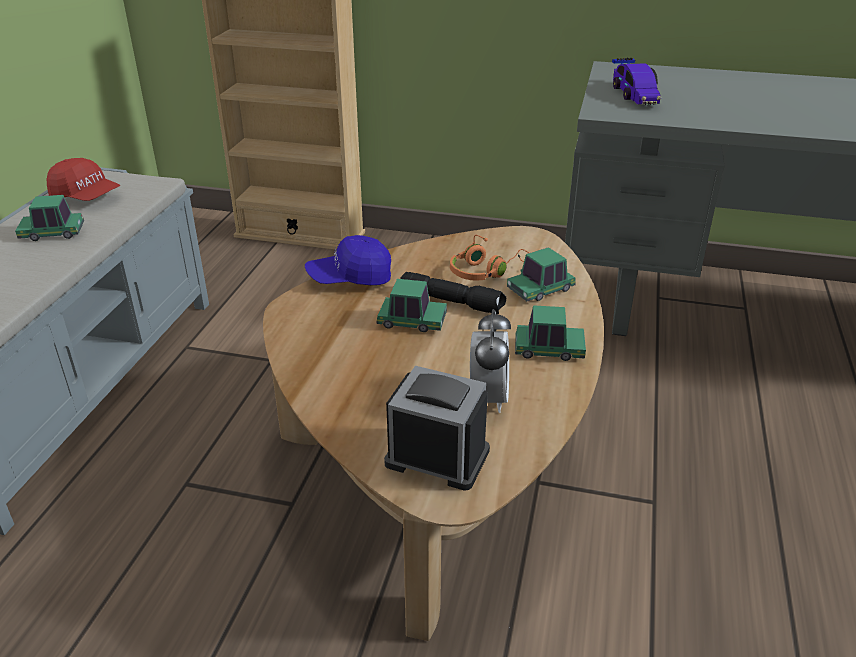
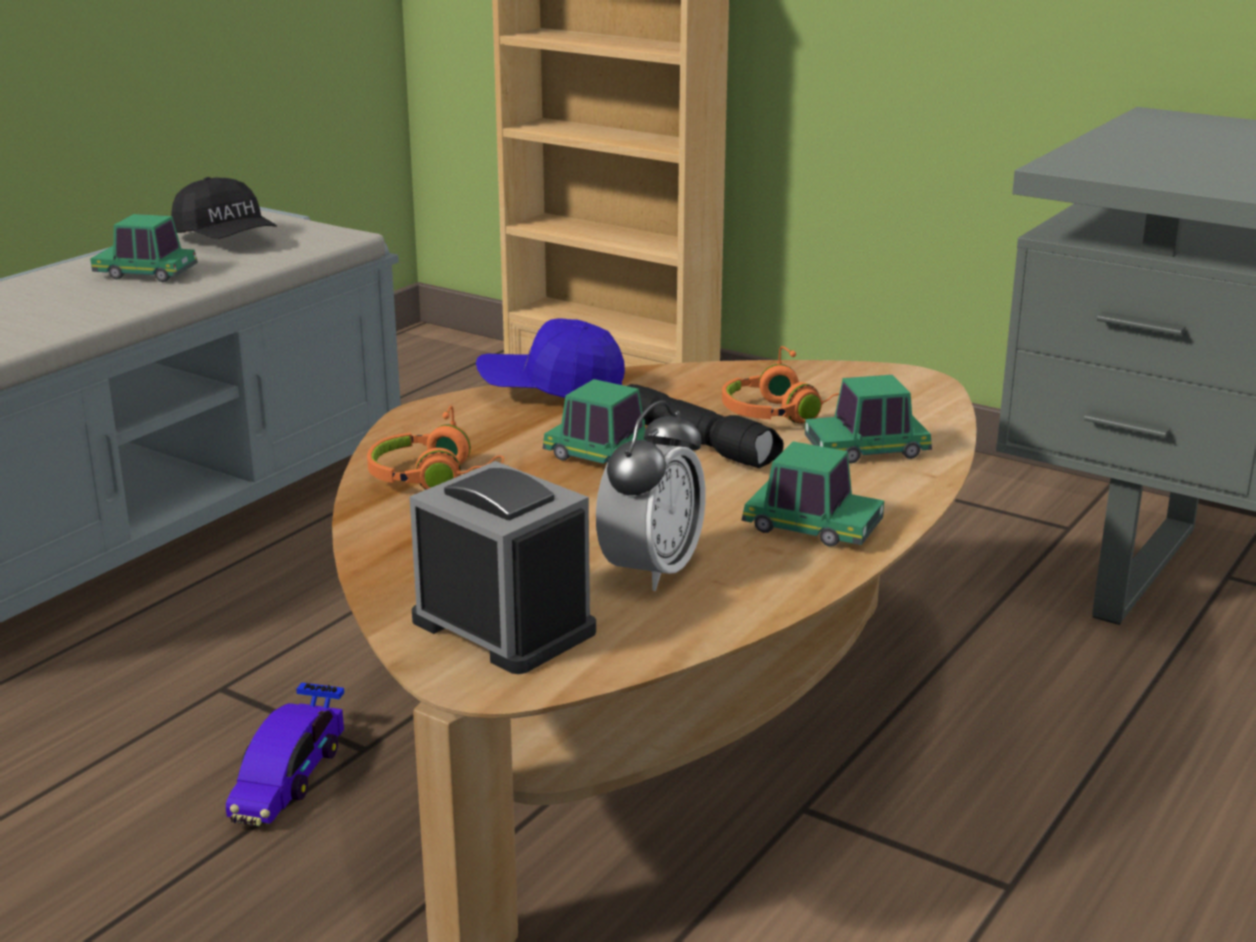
camera: 20 degrees right, 10 degrees down
(86, 197) = (226, 239): red cap -> black cap
(330, 357) = (440, 481): none -> orange headphones
(634, 94) = (1161, 150): toy car -> toy car (289, 775)

